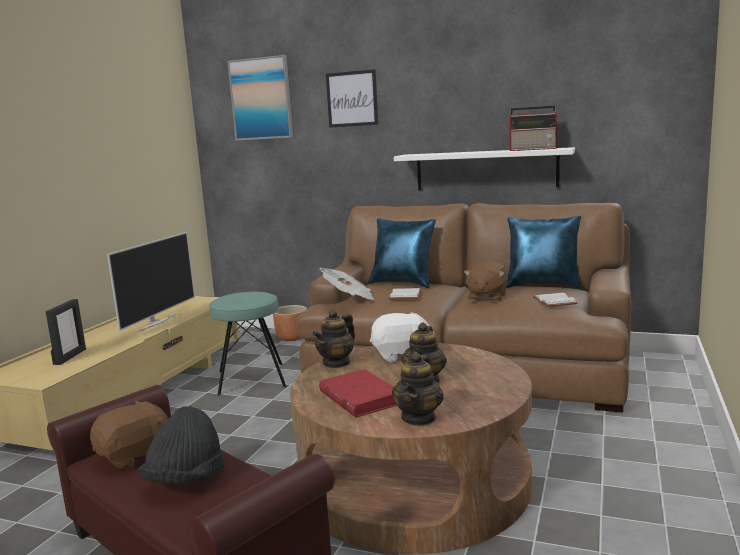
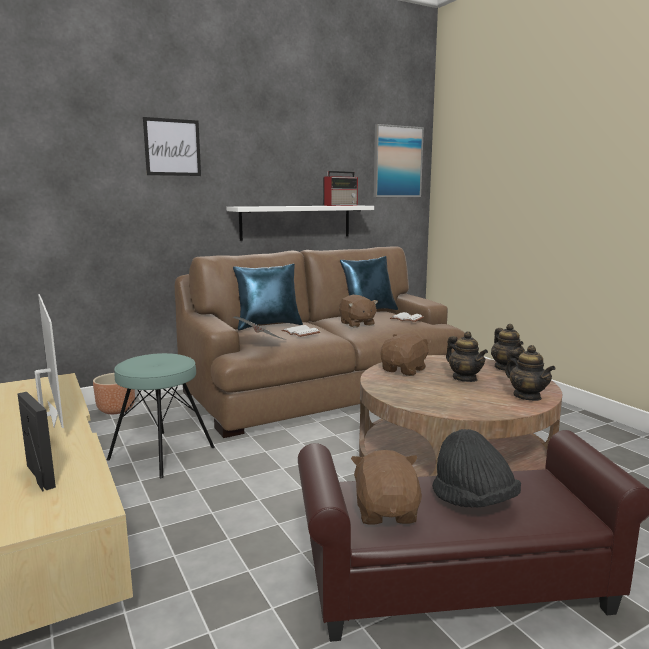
camera: 50 degrees left, 0 degrees up
(261, 99) = (54, 134): picture -> picture (397, 162)
(337, 363) = (380, 386): teapot -> teapot (506, 368)
(360, 397) = (464, 399): red book -> none
(401, 355) = (404, 370): white plush toy -> brown plush toy

